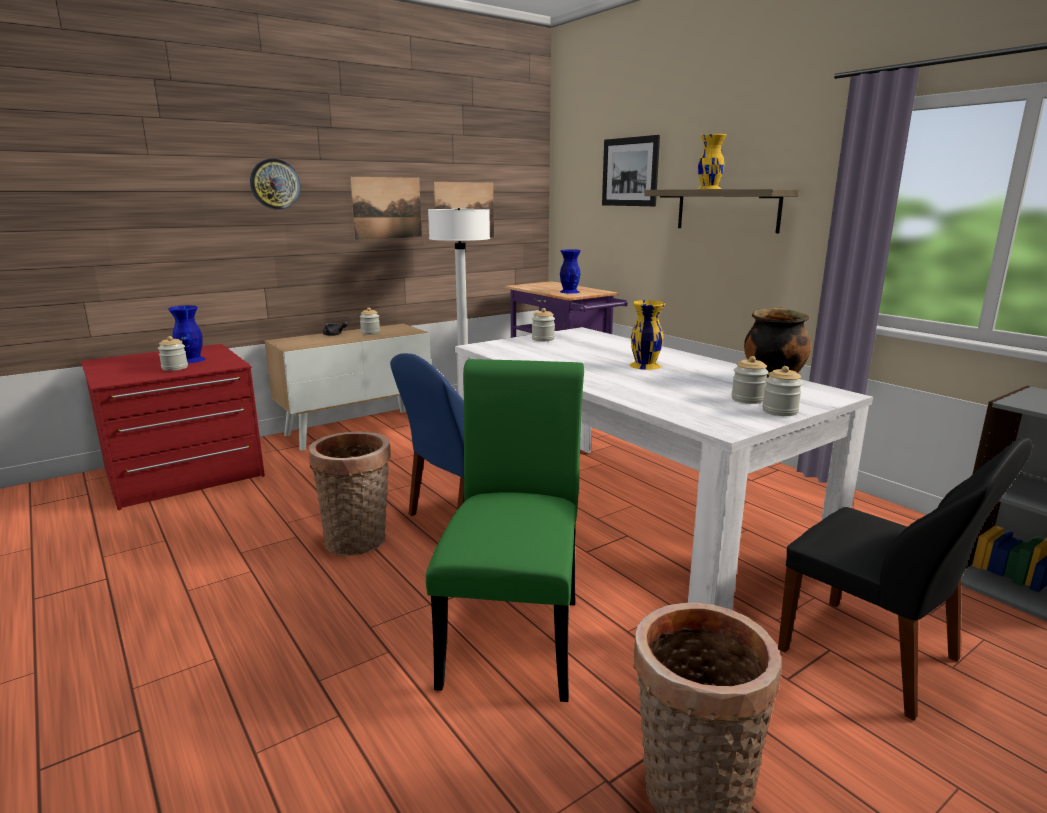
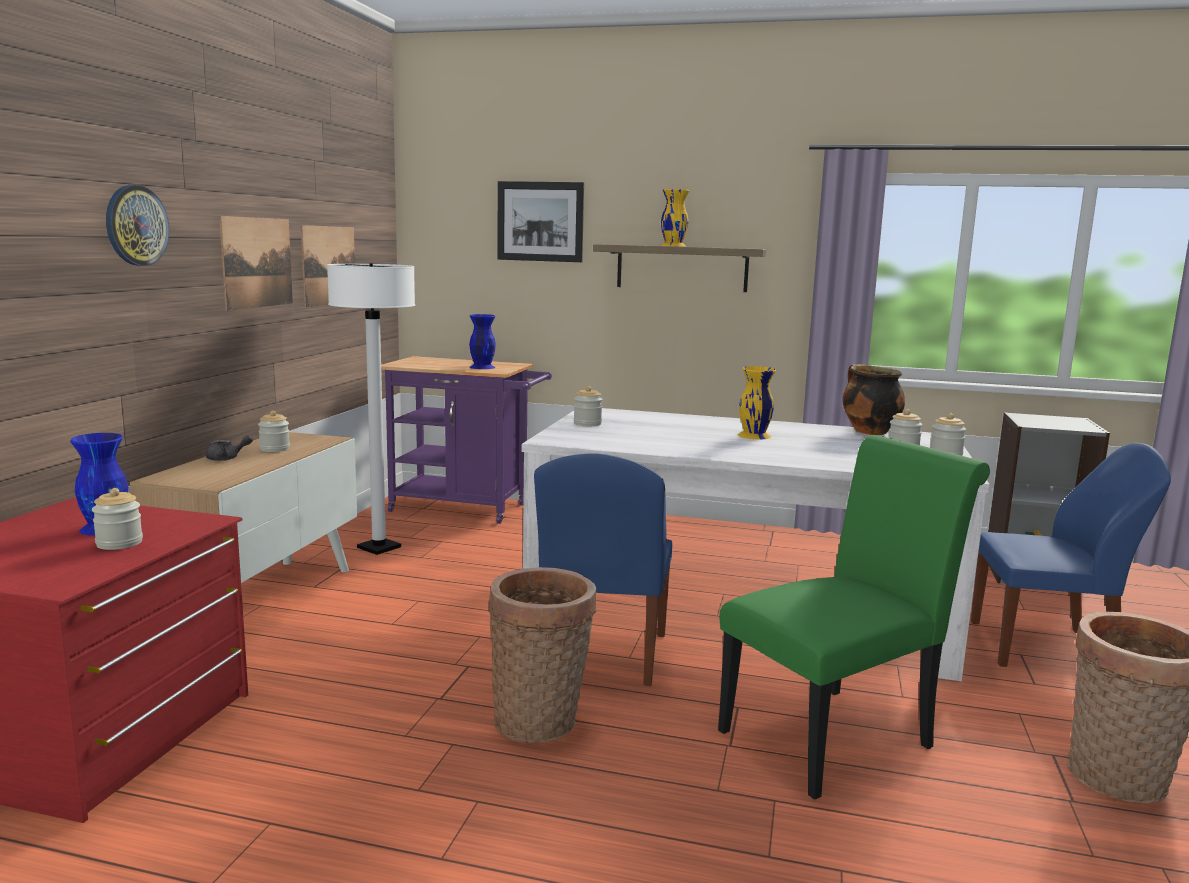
camera: 40 degrees left, 5 degrees down
(514, 633) = (836, 735): green chair -> green chair turned 90 degrees clockwise
(873, 657) = (1046, 649): black chair -> blue chair

